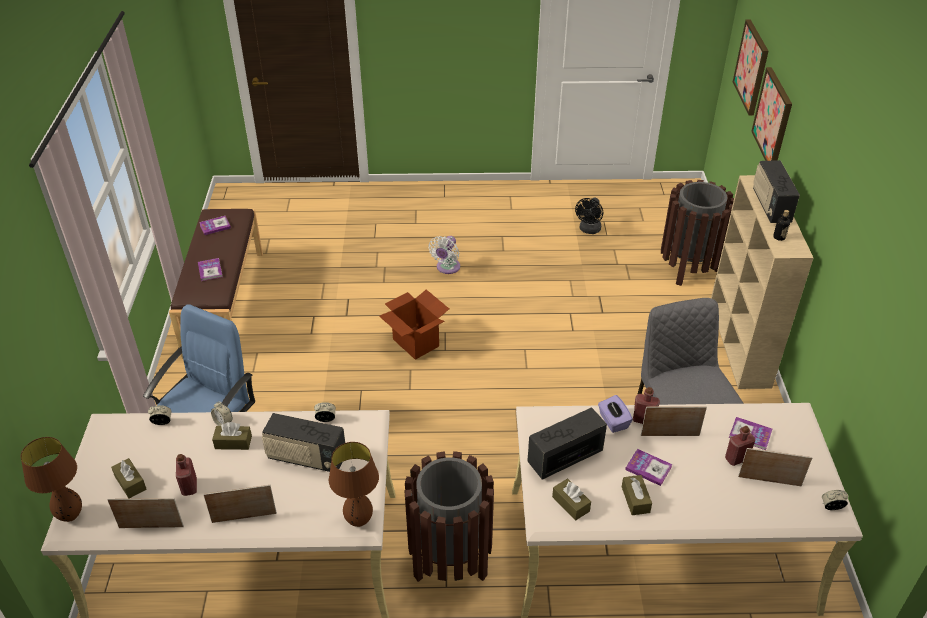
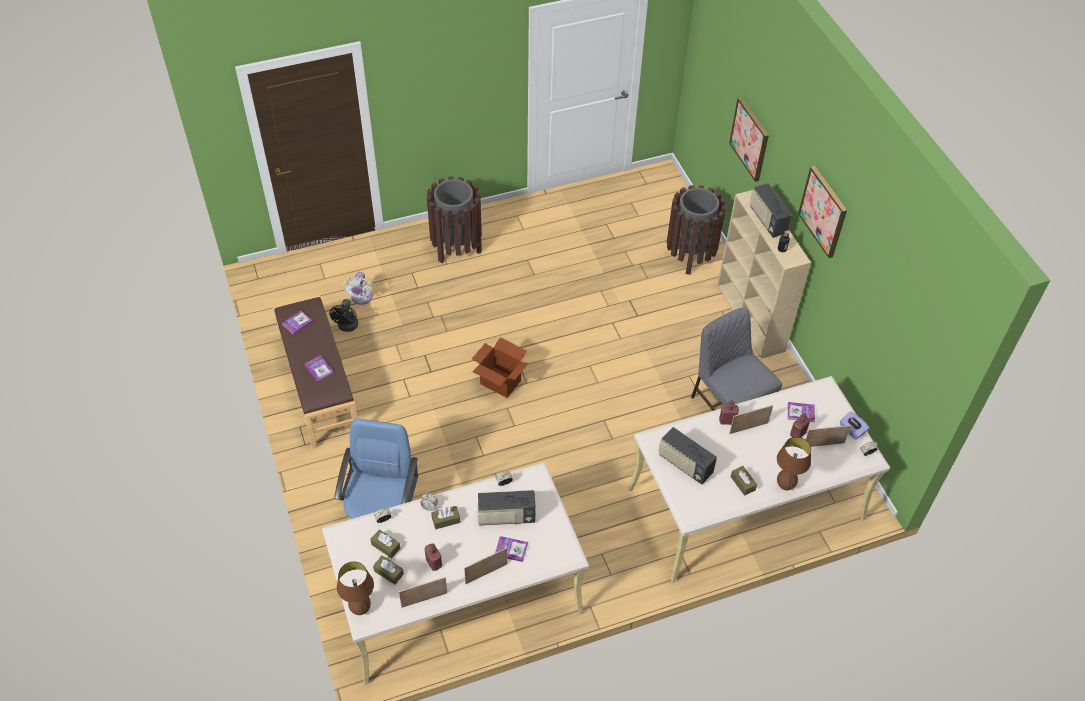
camera: 20 degrees left, 10 degrees up
(359, 521) = (566, 552): brown table lamp -> brown table lamp (785, 486)
(447, 268) = (494, 304): white fan -> white fan (361, 298)
(450, 558) = (604, 553): brown trash can -> brown trash can (456, 247)
(565, 457) = (684, 465): radio -> radio turned 90 degrees counterclockwise
(570, 504) = (702, 499): brown tissue box -> brown tissue box (385, 546)
(589, 230) = (597, 236): black fan -> black fan (347, 327)
(613, 421) = (707, 428): purple tissue box -> purple tissue box (851, 430)
(648, 468) = (743, 457): book -> book (511, 549)
(752, 67) = (719, 87): picture -> picture (823, 211)

